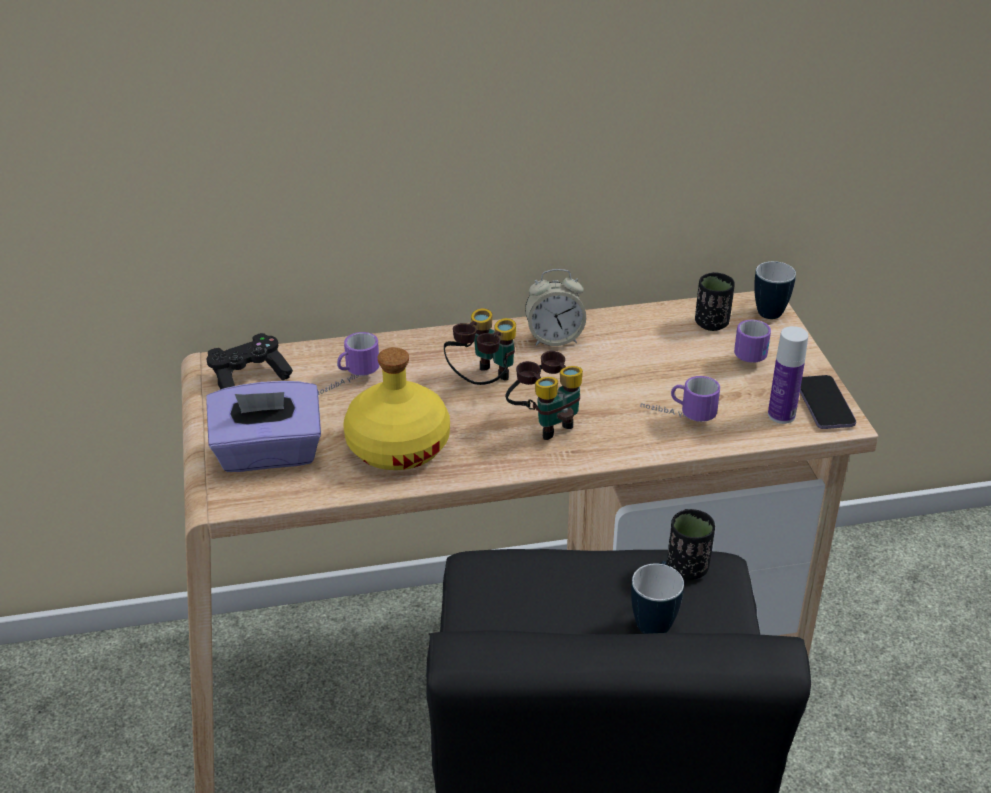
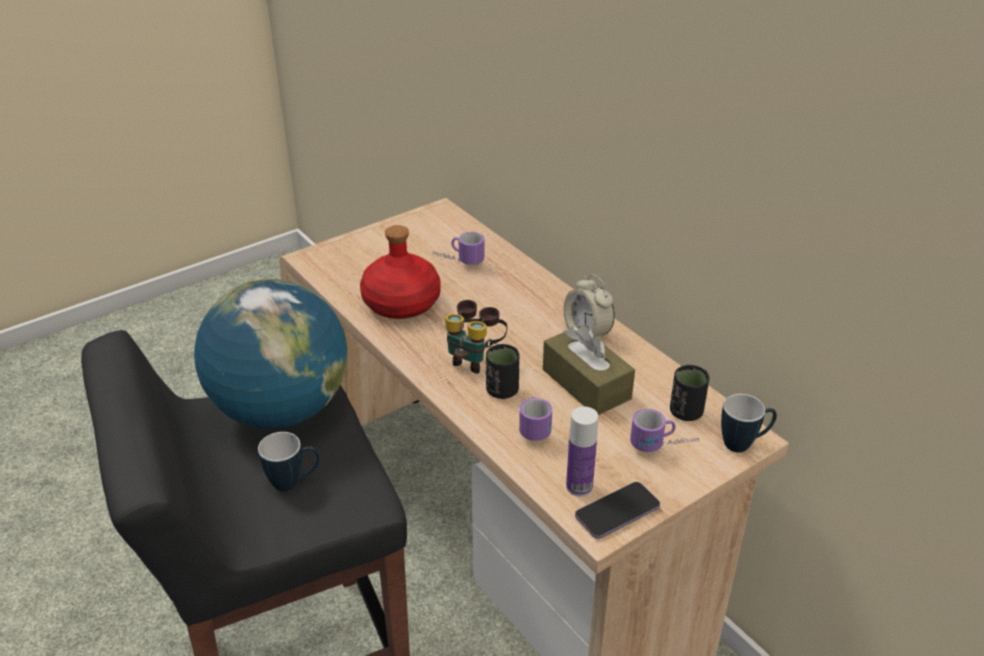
camera: 65 degrees right, 0 degrees up
(249, 377) = (435, 224): black game controller -> none
(268, 454) = (361, 257): purple tissue box -> none
(397, 446) = (402, 302): yellow bottle -> red bottle
(482, 383) = (501, 316): binoculars -> none
(516, 604) = (281, 409): none -> globe
(635, 364) = (586, 384): none -> brown tissue box
(687, 568) = (361, 486): black cup -> black cup (502, 391)

